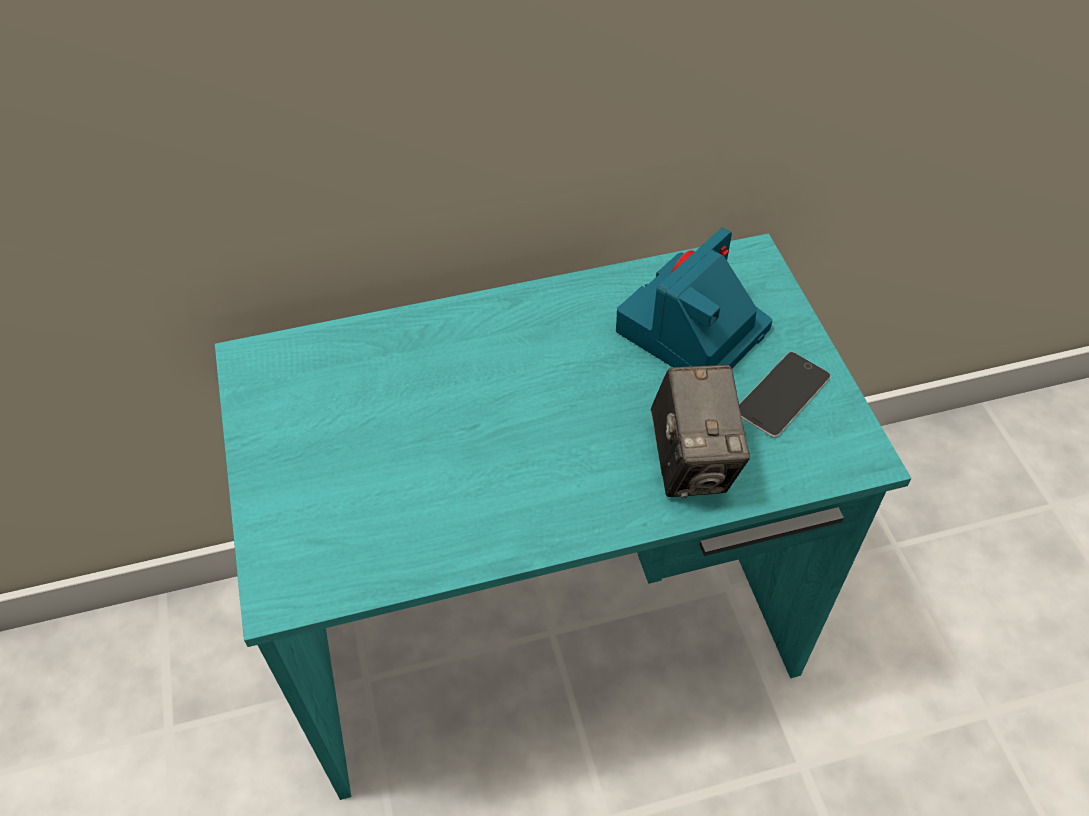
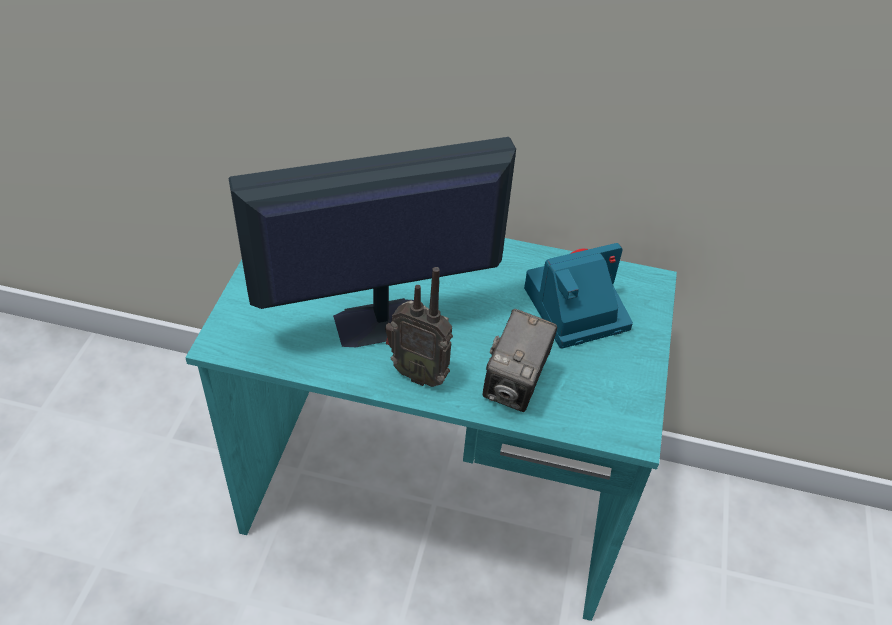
camera: 25 degrees right, 5 degrees down
(472, 463) = (378, 323): none -> monitor
(569, 504) = (419, 372): none -> radio
(782, 394) = (608, 373): phone -> none

